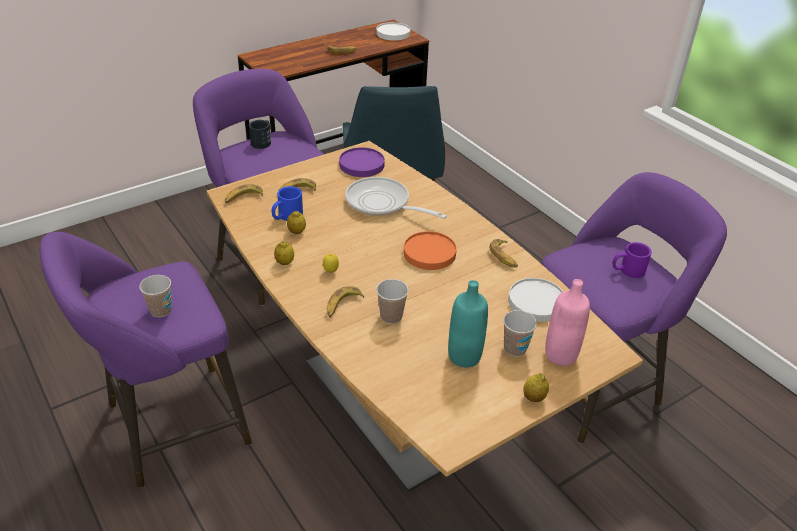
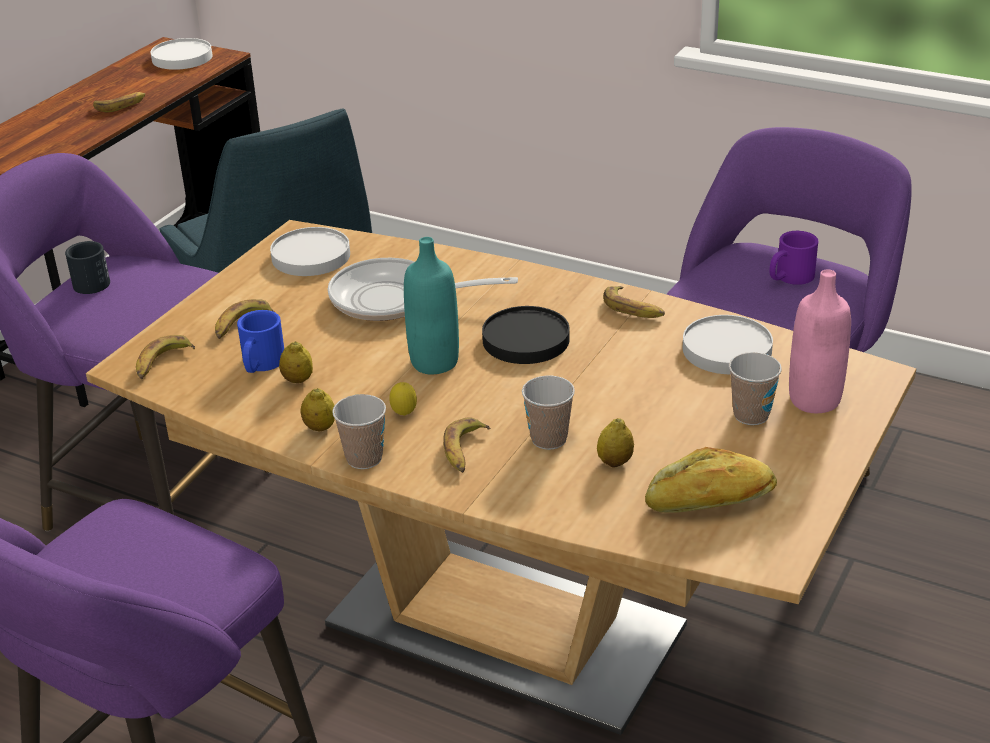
camera: 25 degrees left, 5 degrees down
(161, 310) = (154, 578): cup -> cup (364, 458)
(361, 165) = (311, 256): purple plate -> white plate
(430, 253) = (526, 339): orange plate -> black plate
(446, 391) = (710, 501): none -> bread
(464, 356) = (694, 450): turquoise bottle -> turquoise bottle (434, 362)
(534, 398) = (827, 463): lemon -> lemon (615, 462)

